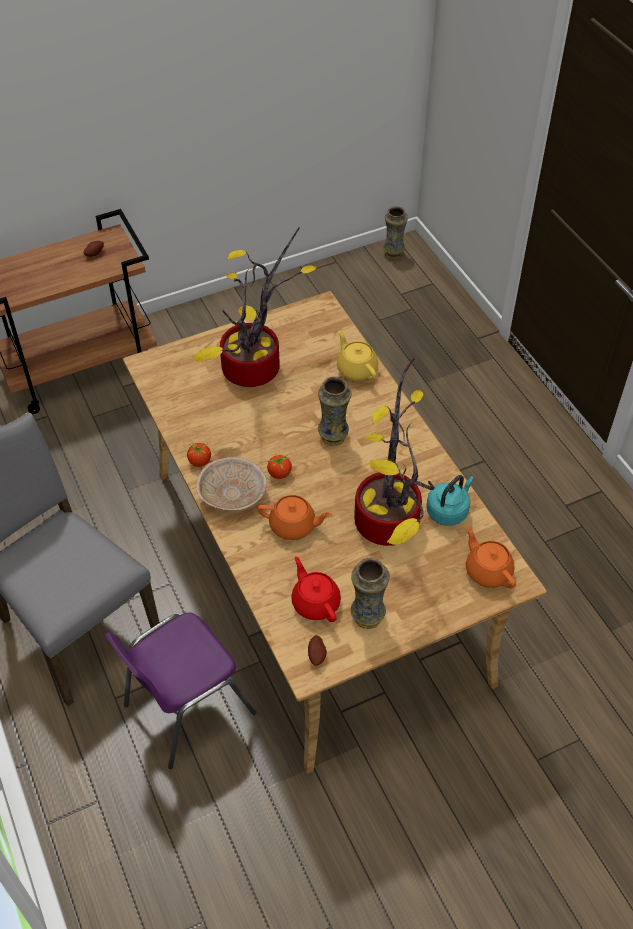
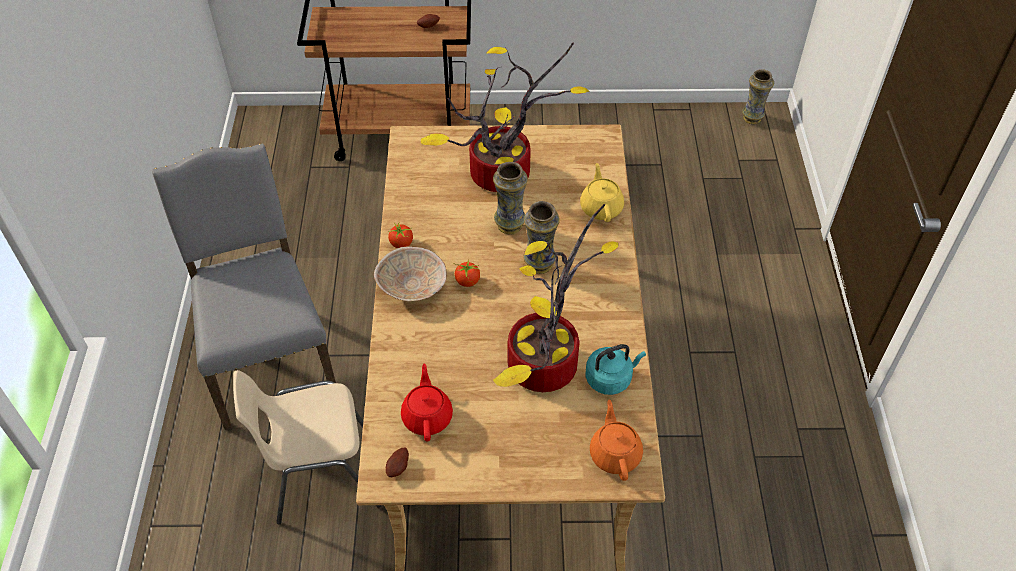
camera: 25 degrees right, 0 degrees up
(185, 709) = (320, 476): purple chair -> beige chair
(293, 526) = (451, 336): orange teapot -> none
(367, 616) = (468, 450): vase -> vase (510, 225)

